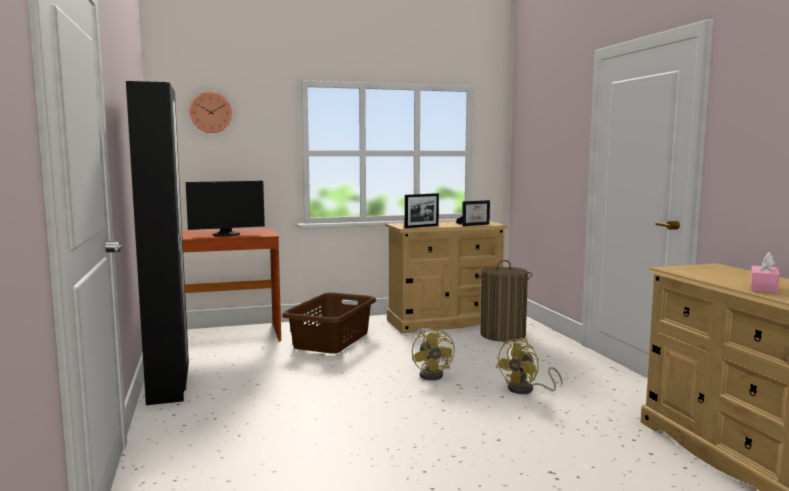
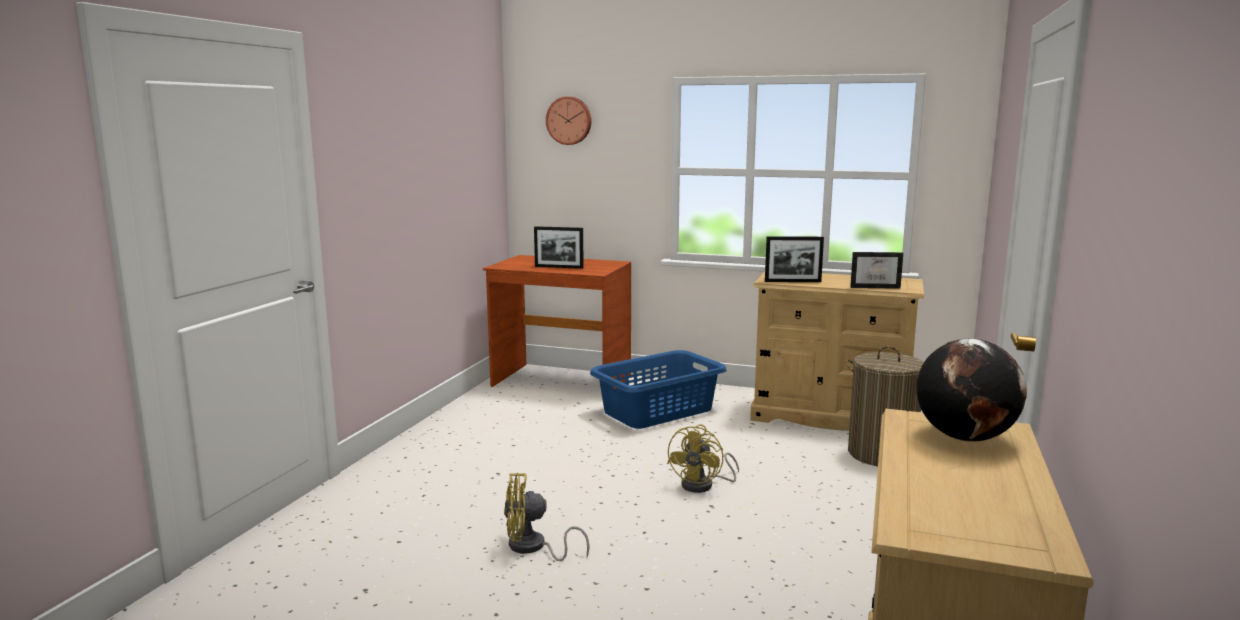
camera: 35 degrees right, 5 degrees up
(169, 387) = (439, 427): black wardrobe -> none
(226, 234) = (559, 267): monitor -> picture frame
(332, 340) = (659, 411): brown laundry basket -> blue laundry basket
(526, 390) = (785, 539): yellow fan -> yellow fan (533, 548)
(713, 271) = (964, 437): none -> globe
(763, 288) = (936, 486): pink tissue box -> none

